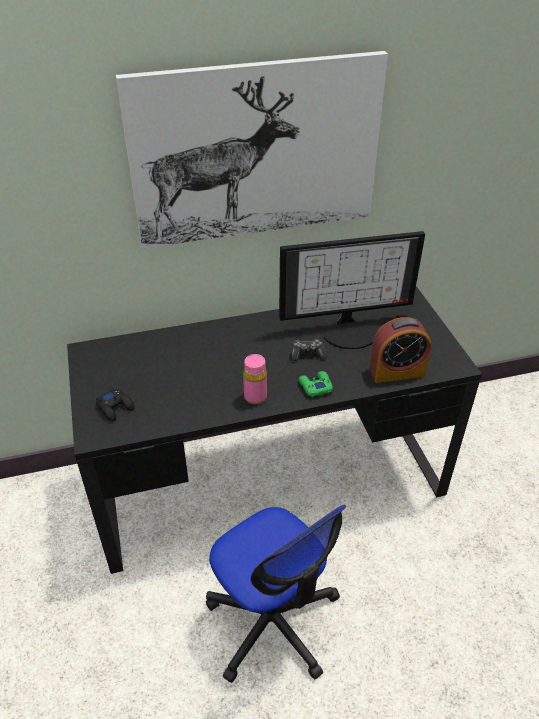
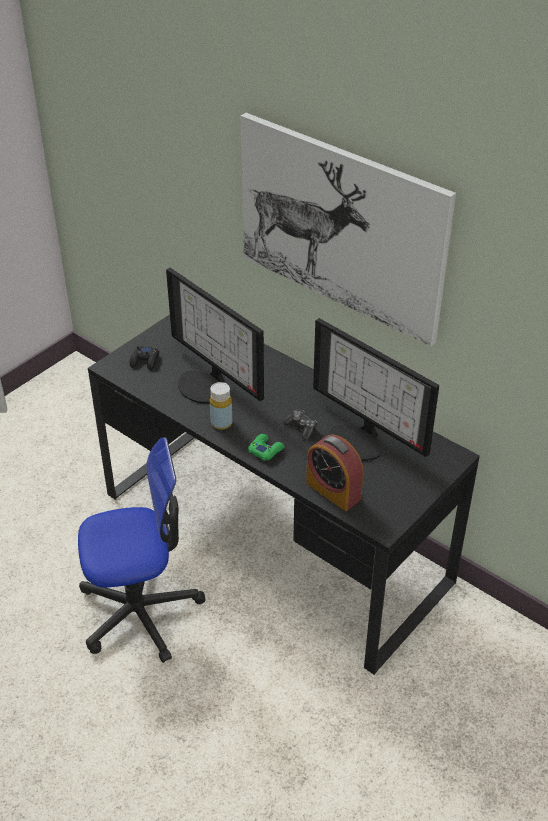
camera: 55 degrees right, 0 degrees up
(195, 383) = (206, 385): none -> monitor
(255, 397) = (221, 423): pink bottle -> yellow bottle
(273, 621) = (140, 611): office chair -> office chair turned 120 degrees counterclockwise

